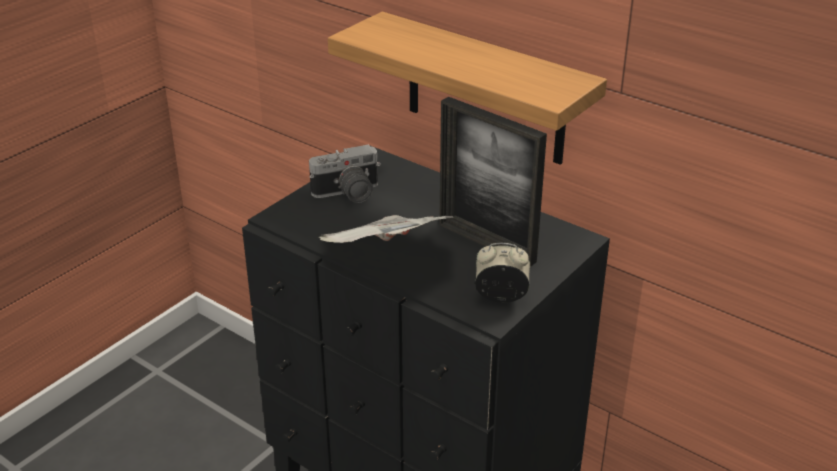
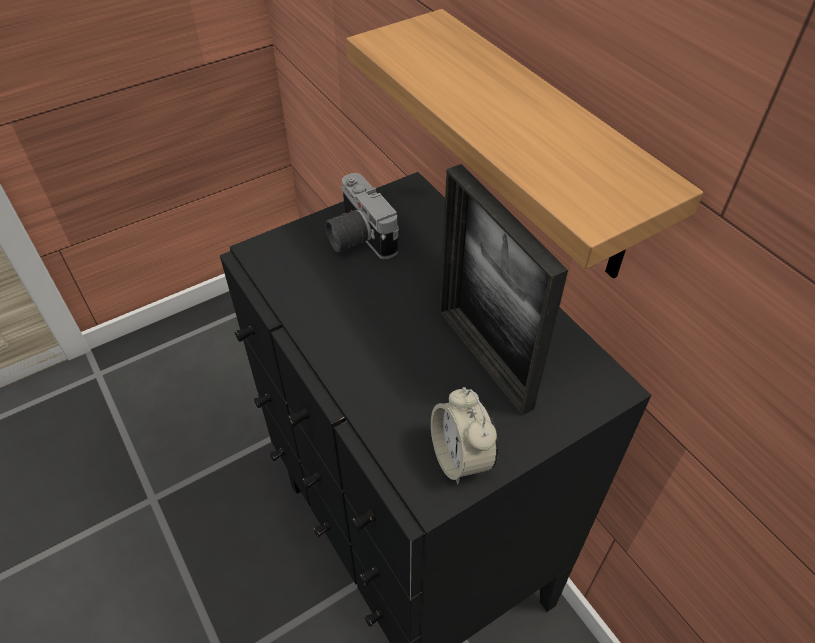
camera: 20 degrees right, 15 degrees up
(348, 194) = (356, 238): camera -> camera turned 60 degrees clockwise
(385, 258) = (349, 348): newspaper -> none
(501, 297) = (460, 457): alarm clock -> alarm clock turned 135 degrees counterclockwise

